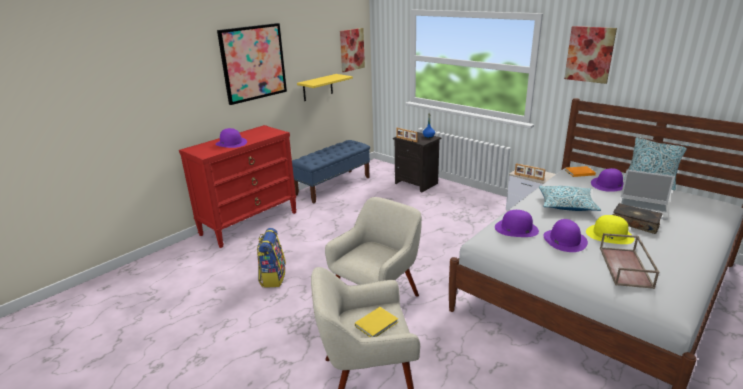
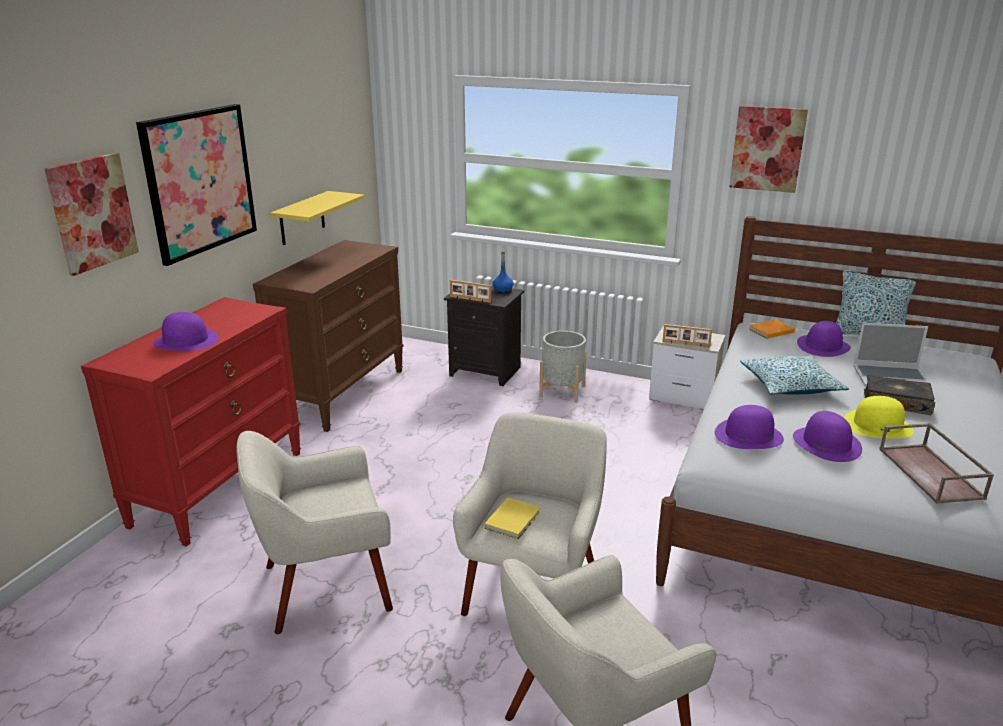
camera: 20 degrees left, 0 degrees up
(272, 277) = (324, 586): backpack -> beige armchair
(333, 186) = (342, 393): blue bench -> brown dresser
(352, 49) = (348, 146): picture -> picture (92, 213)
(377, 323) = (620, 637): yellow book -> yellow book (514, 520)
(455, 199) = (562, 391): none -> grey planter

